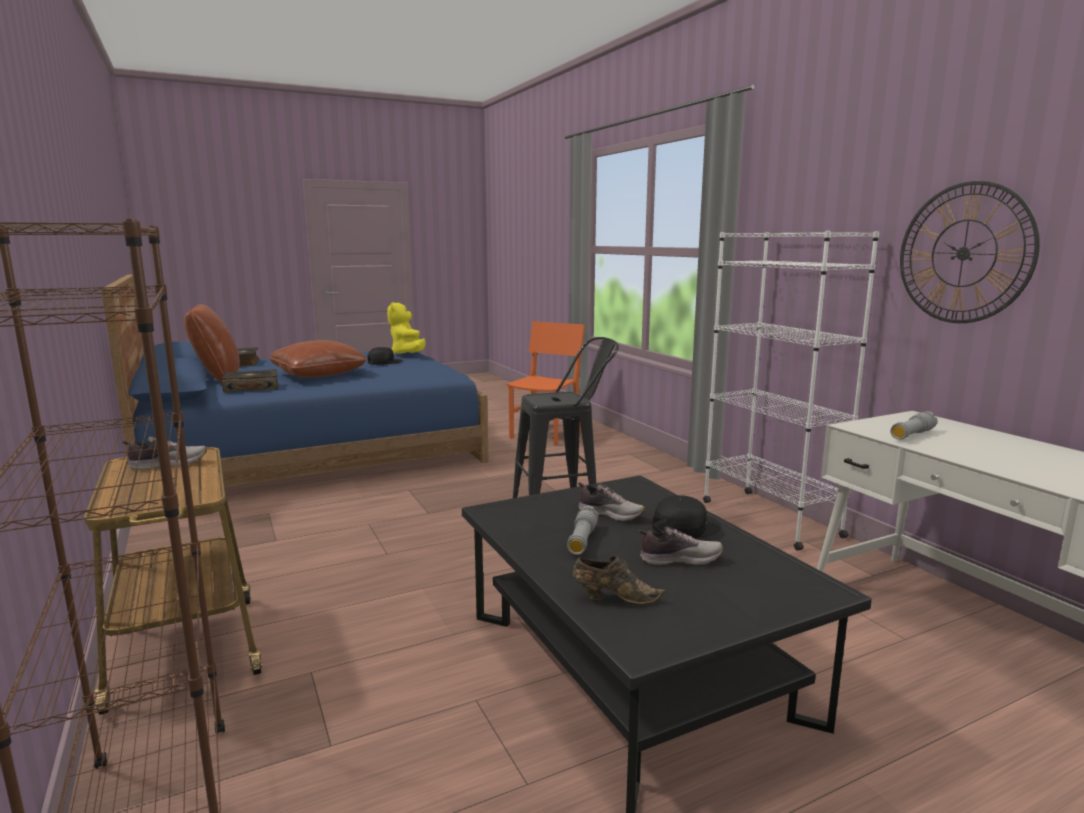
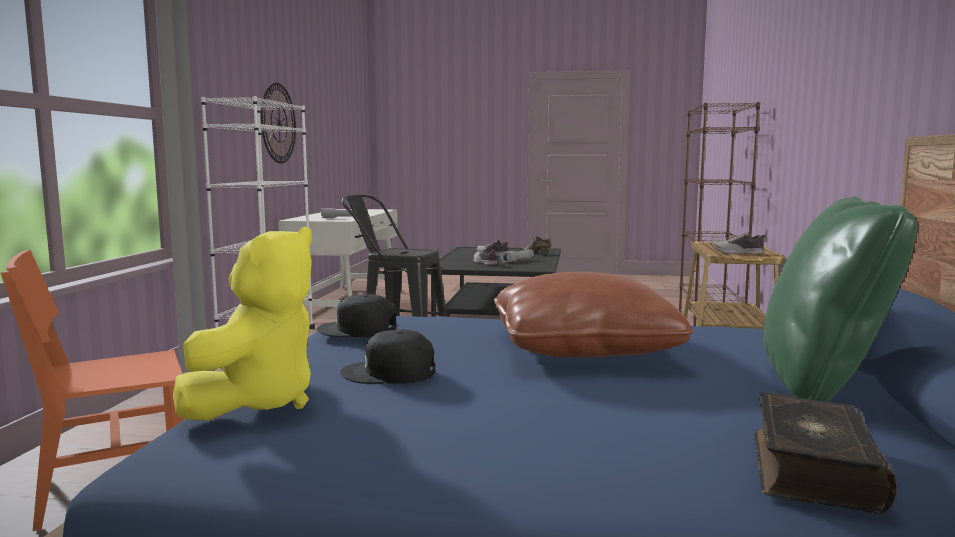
camera: 145 degrees left, 5 degrees down
(217, 379) = (822, 384): brown pillow -> green pillow
(251, 388) = (718, 338): book -> none
(685, 527) = (465, 257): black cap -> black cap (357, 330)

